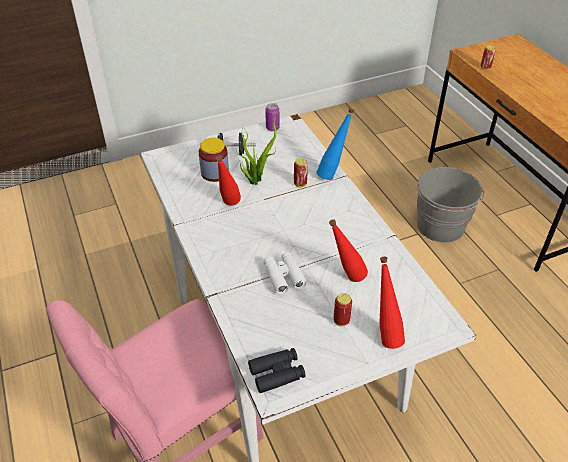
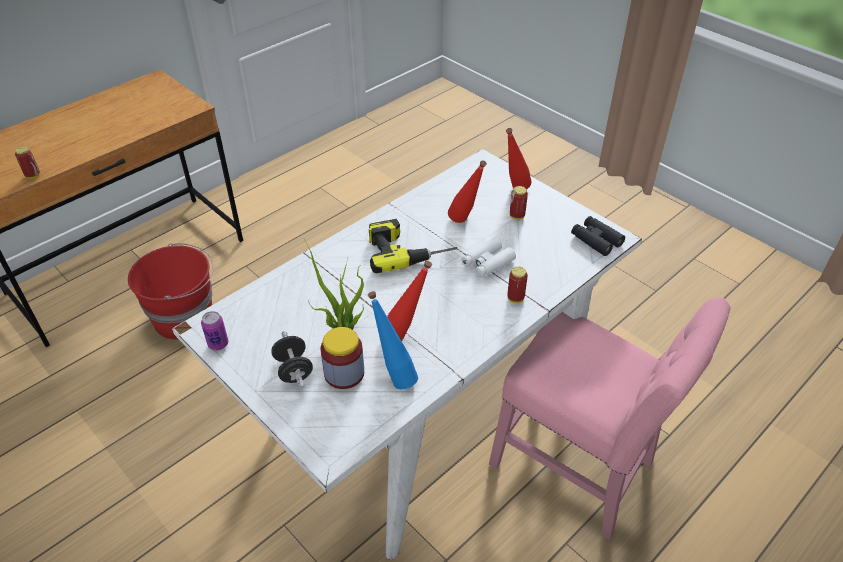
camera: 110 degrees left, 0 degrees up
(300, 184) = (335, 286): can -> can (515, 298)
(326, 232) = (408, 248): none -> power drill
(333, 174) = (305, 263): blue bottle -> blue bottle (394, 376)
(441, 226) = (185, 317): grey bucket -> red bucket

